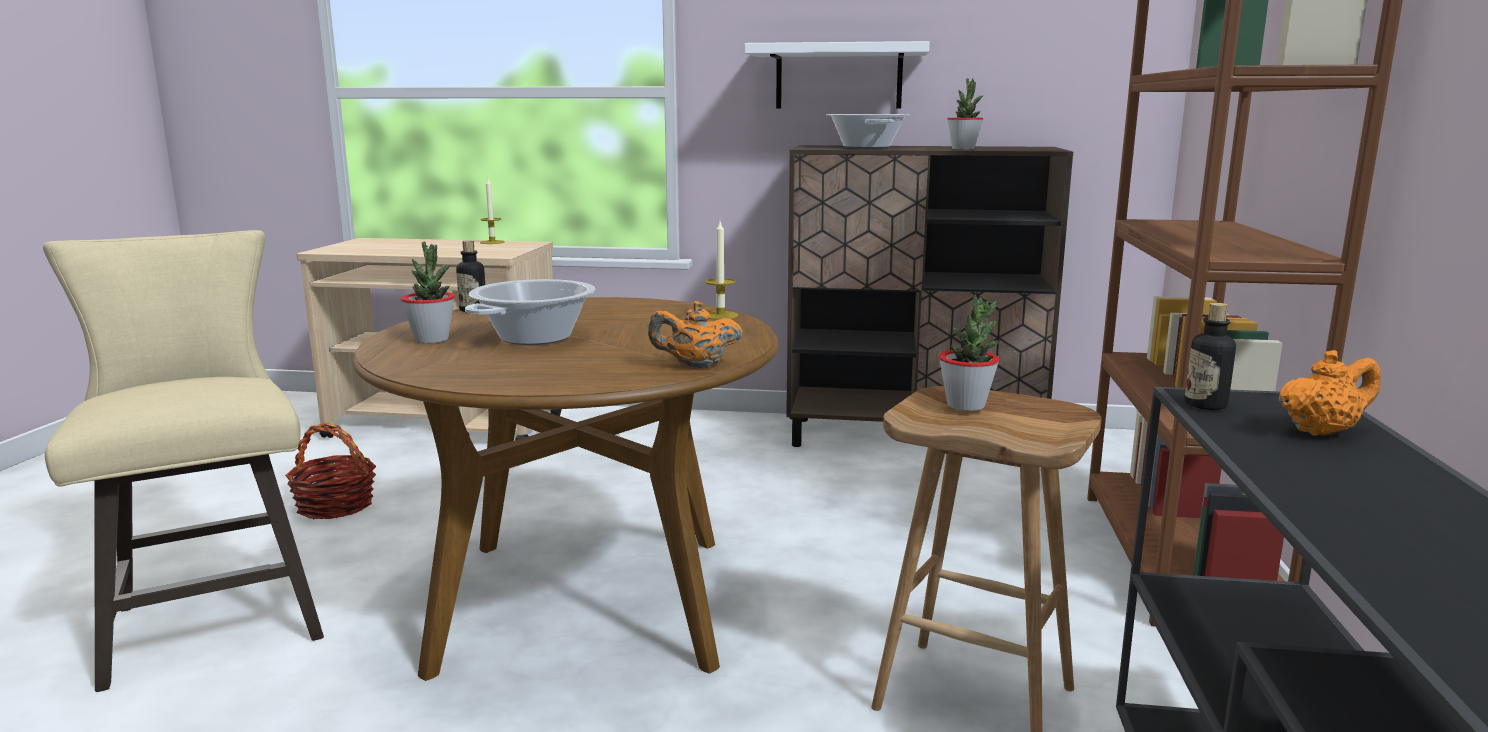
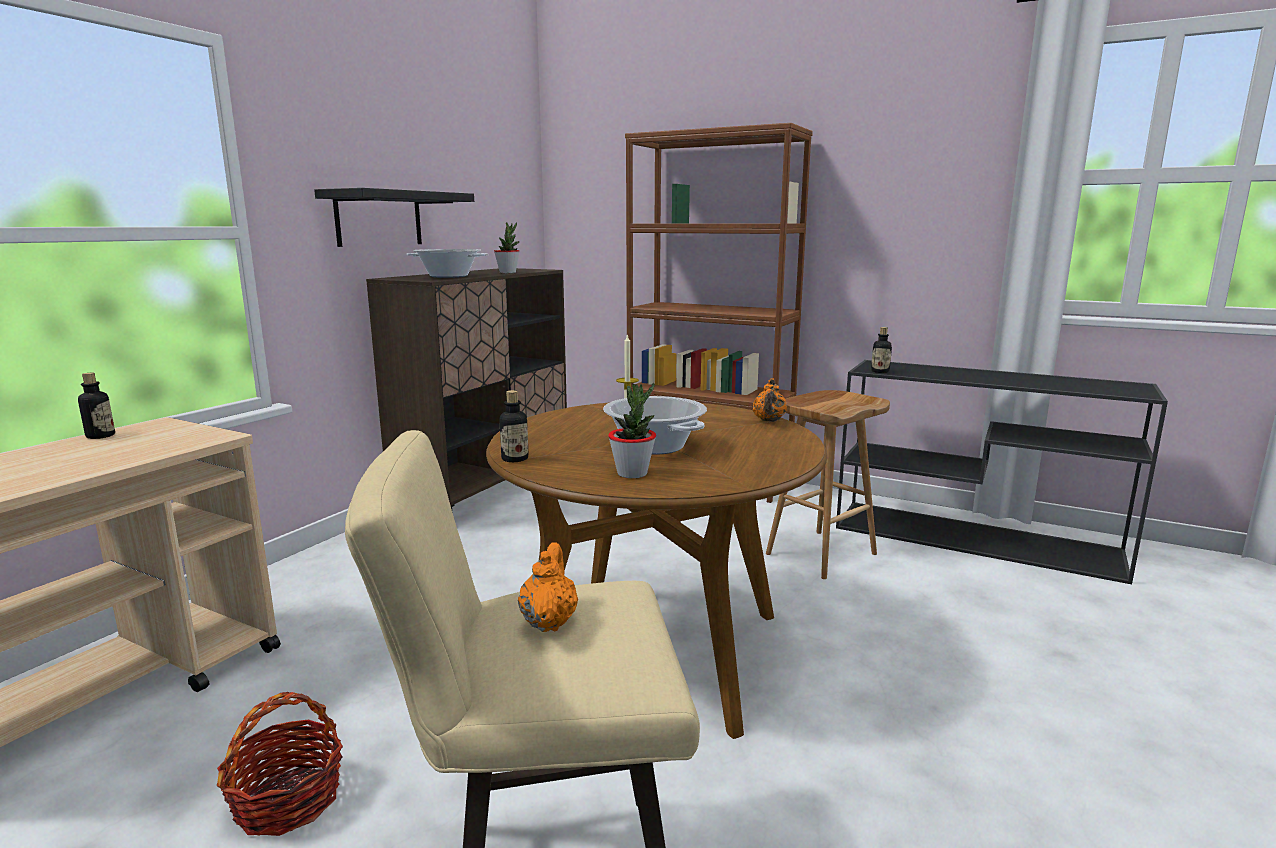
camera: 70 degrees left, 0 degrees up
(492, 242) = (100, 436): candle -> bottle
(838, 77) = (379, 219): white shelf -> black shelf
(966, 405) = (814, 403): potted plant -> none
(1321, 432) = (915, 368): orange teapot -> orange teapot (549, 621)

